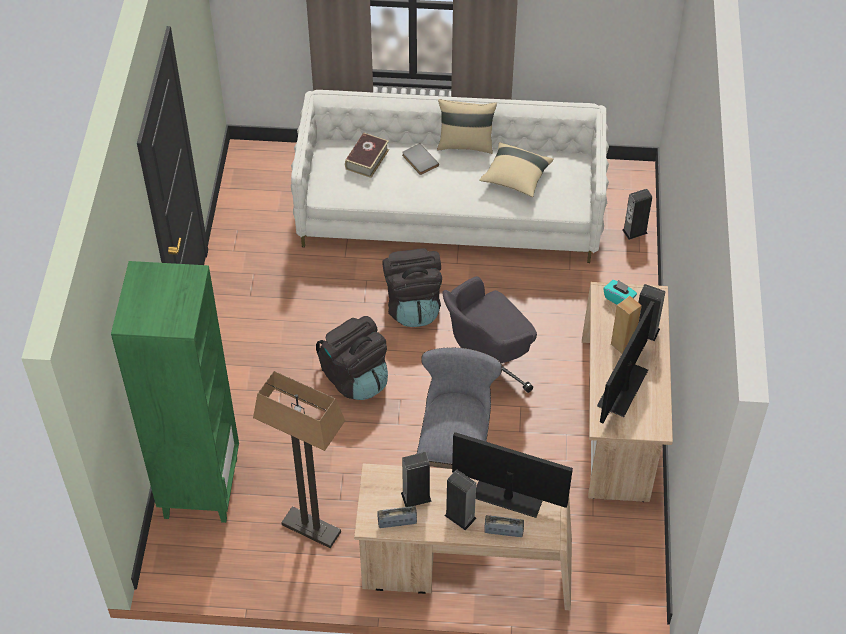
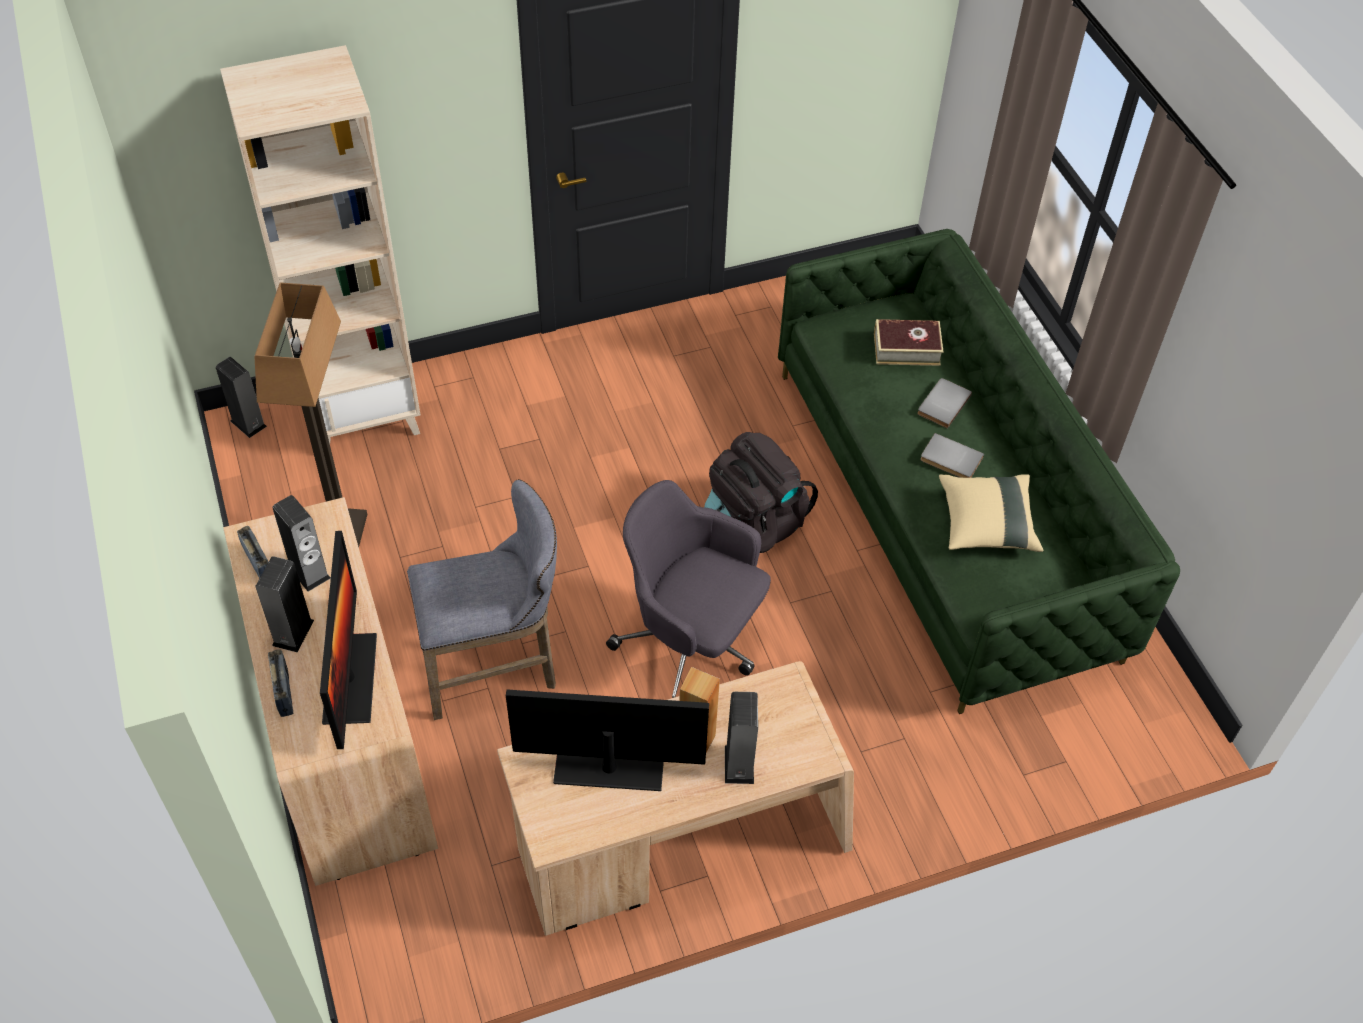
camera: 65 degrees right, 0 degrees up
(200, 487) = (363, 415): green bookcase -> beige bookcase
(355, 377) = (599, 505): black backpack -> none
(450, 212) = (943, 512): white sofa -> green sofa
(462, 174) = (950, 460): none -> grey book
(465, 144) = (1010, 445): beige pillow -> none
(619, 299) = (785, 708): turquoise tissue box -> none
(634, 231) = (1061, 756): speaker -> speaker (248, 423)

